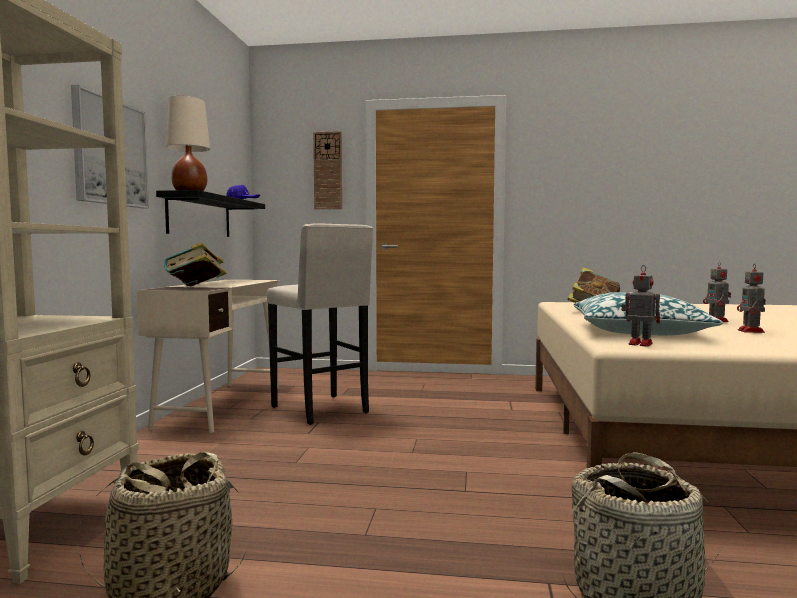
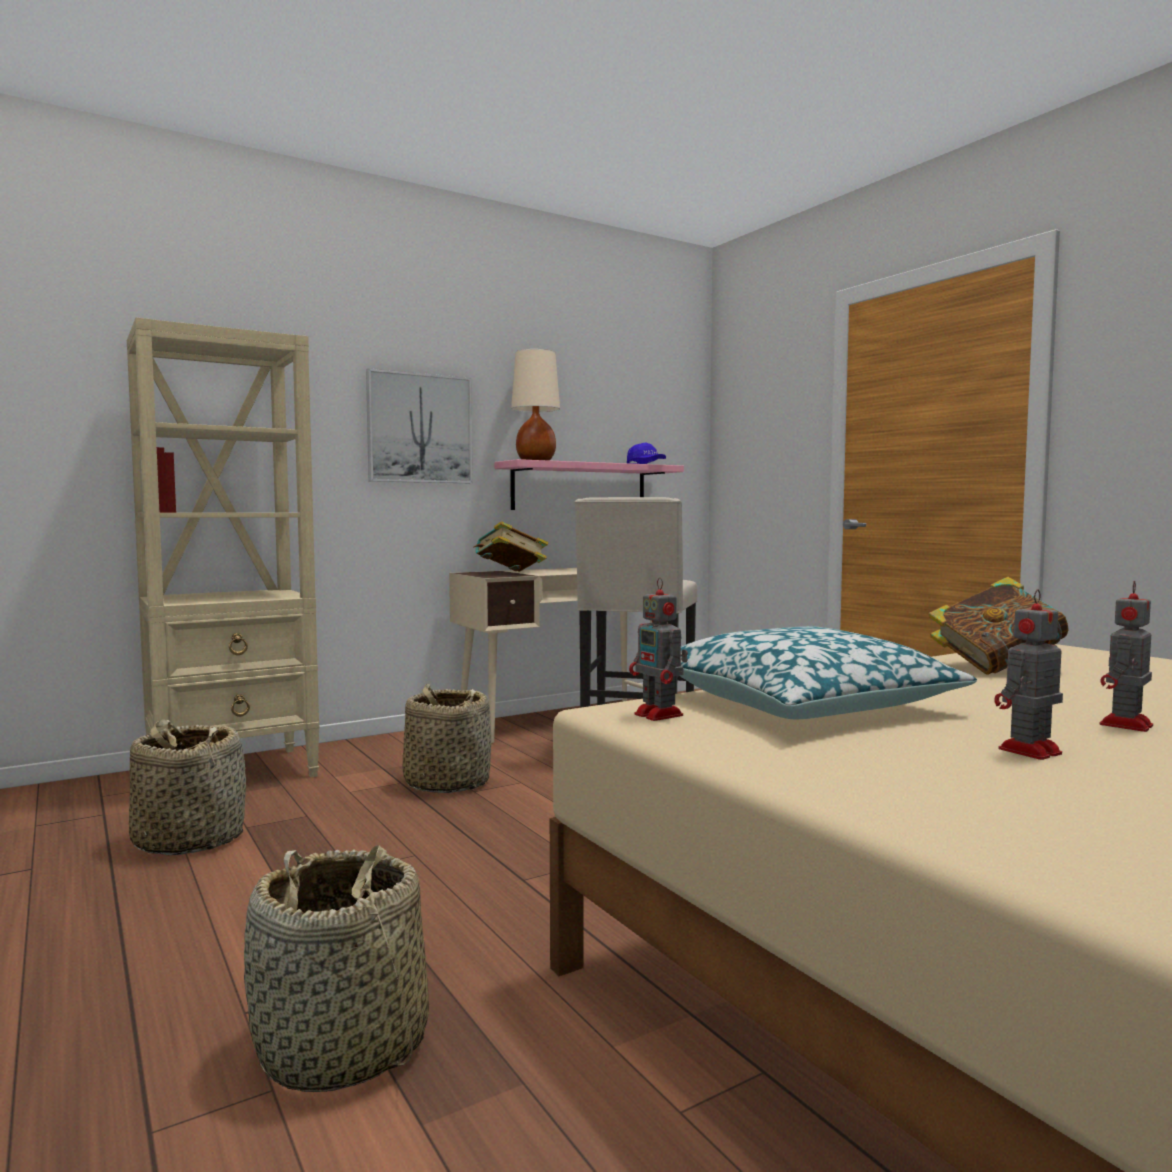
camera: 50 degrees right, 0 degrees up
(200, 216) = (579, 487): black shelf -> pink shelf
(261, 464) = (446, 783): none -> basket
(328, 170) = (788, 409): wall clock -> none
(639, 344) = (660, 715): toy robot -> toy robot turned 150 degrees clockwise

